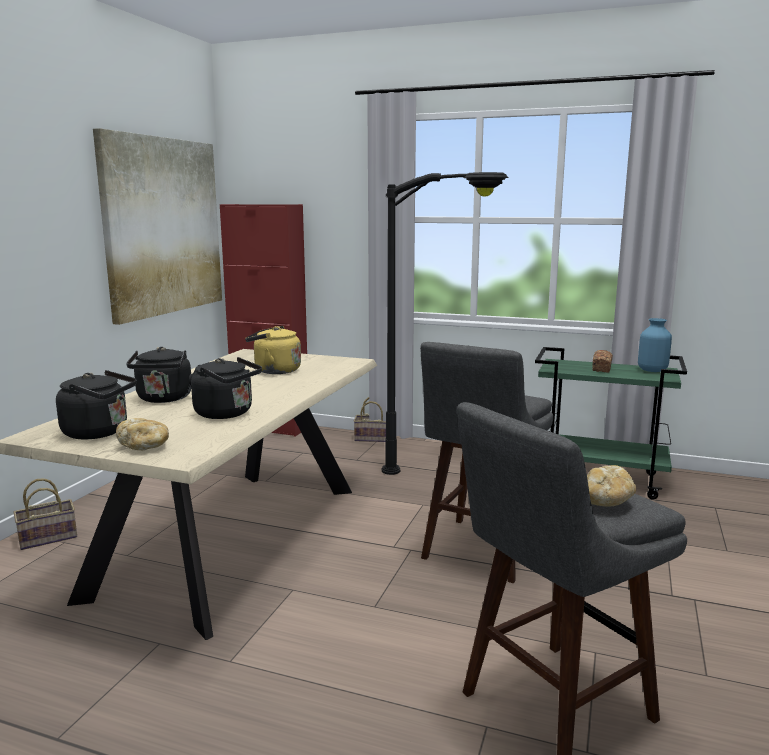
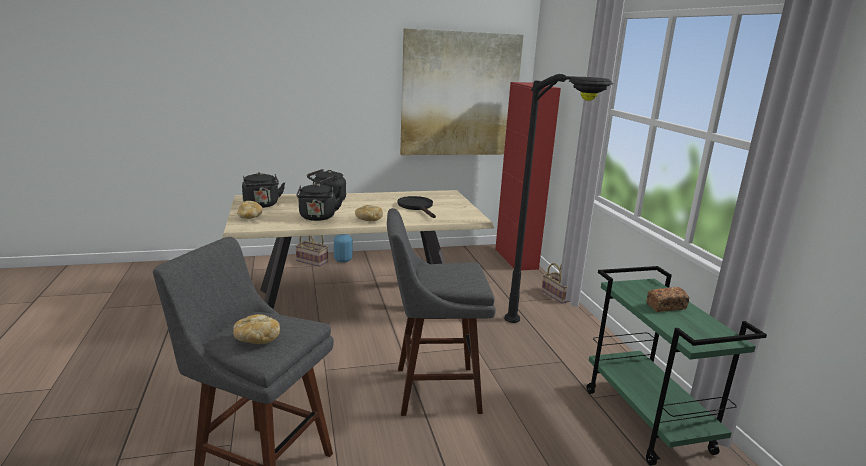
camera: 55 degrees right, 5 degrees up
(274, 371) = (417, 207): yellow kettle -> black frying pan
(281, 395) = (368, 220): none -> bread
(653, 370) = (713, 332): blue vase -> blue vase (343, 260)

